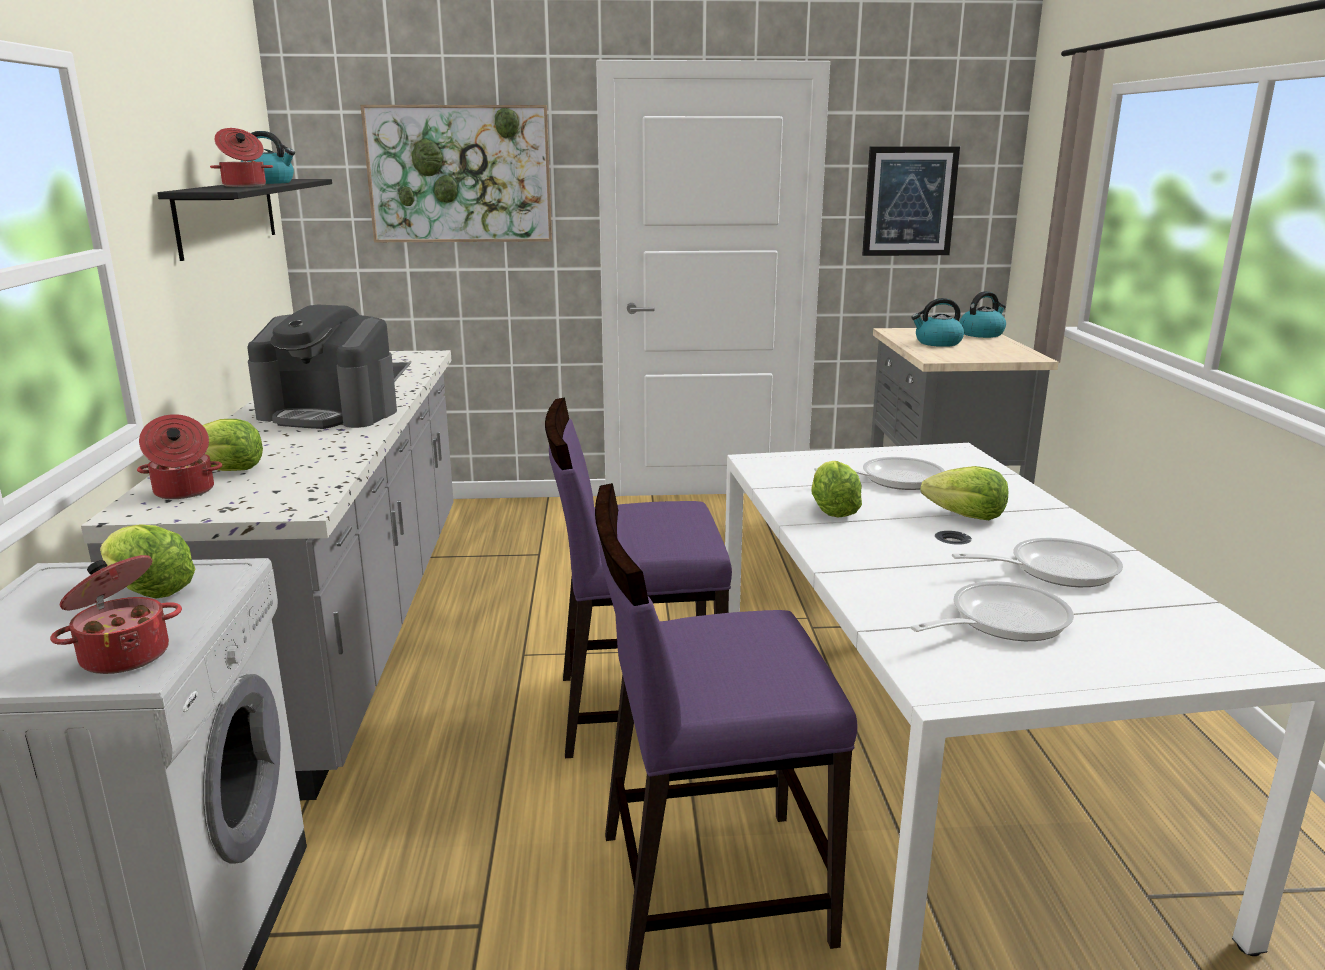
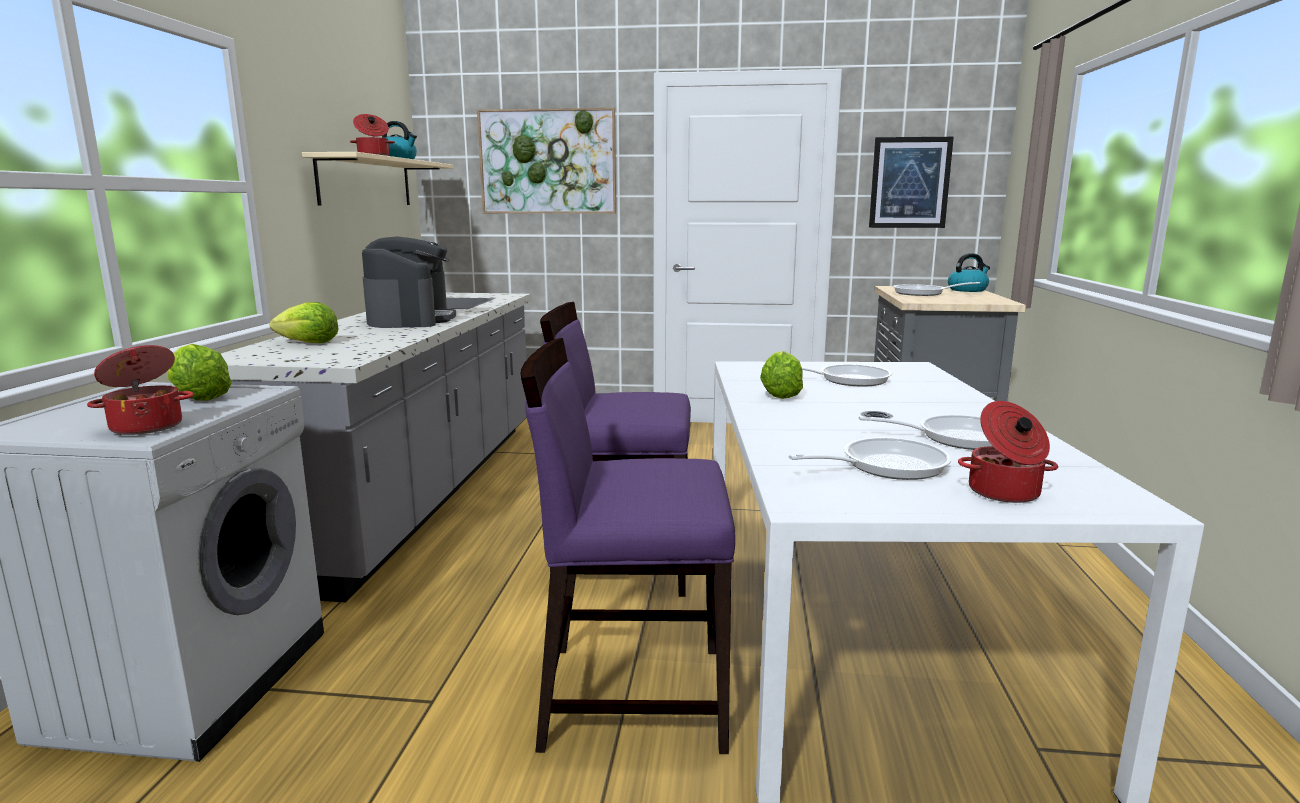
camera: 10 degrees right, 5 degrees down
(183, 491) = (269, 351): cooking pot -> cooking pot (1004, 493)
(227, 215) = (366, 182): black shelf -> beige shelf
(329, 413) = (411, 319): coffee machine -> coffee machine turned 120 degrees counterclockwise
(937, 343) = (924, 293): kettle -> frying pan
(966, 516) = (896, 403): lettuce -> none

